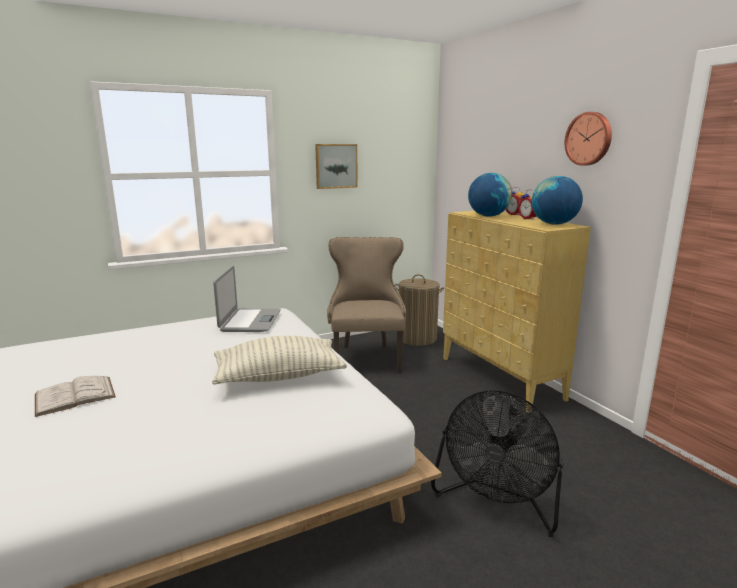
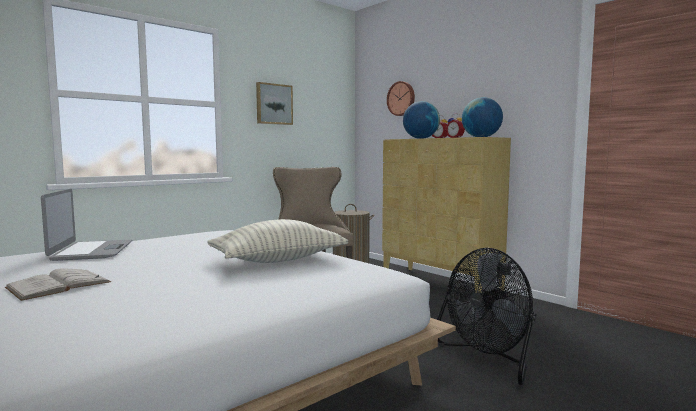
camera: 15 degrees left, 10 degrees down
(250, 321) = (213, 235): laptop -> laptop (91, 251)
(493, 499) = (489, 358): black fan -> black fan turned 45 degrees clockwise
(589, 139) = (501, 69): wall clock -> wall clock (401, 98)

